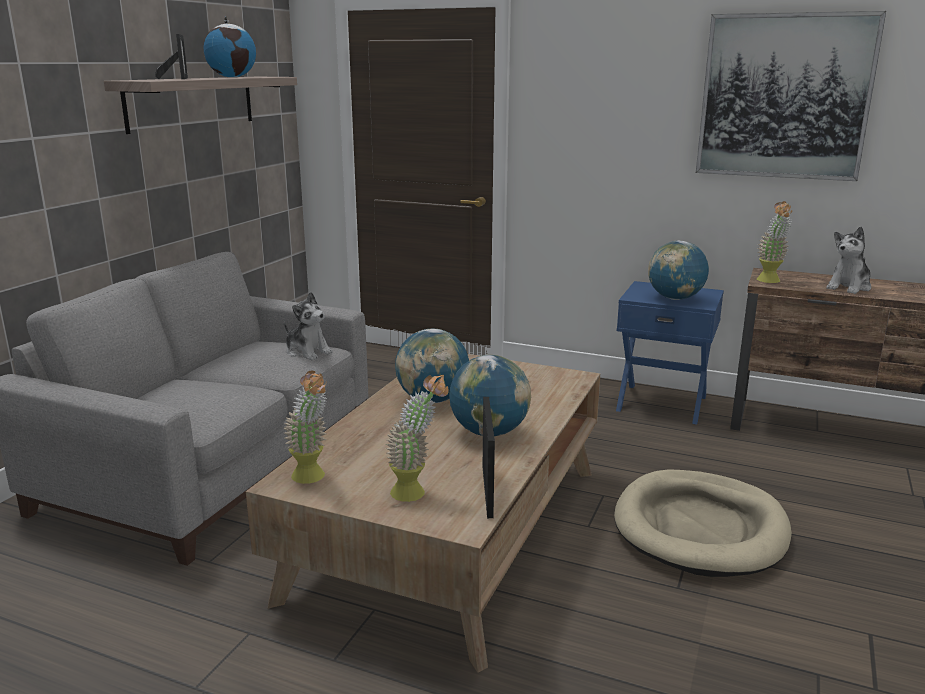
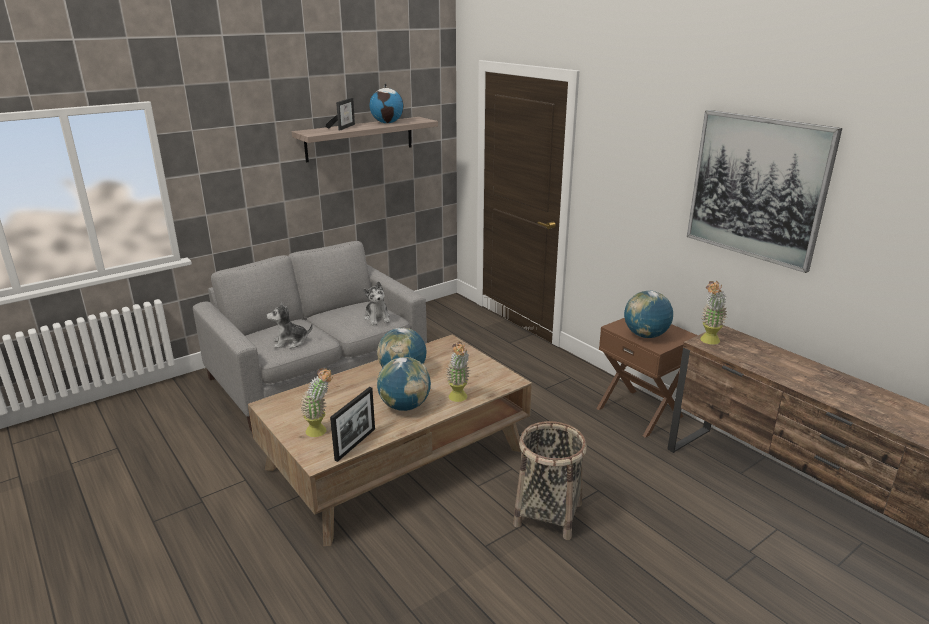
camera: 30 degrees right, 5 degrees up
(312, 479) = (283, 407): potted plant -> potted plant (458, 399)
(662, 403) = (640, 412): blue nightstand -> brown nightstand
(700, 528) = (548, 514): beige dog bed -> basket
(849, 287) = (768, 364): plush toy -> plush toy (290, 342)

